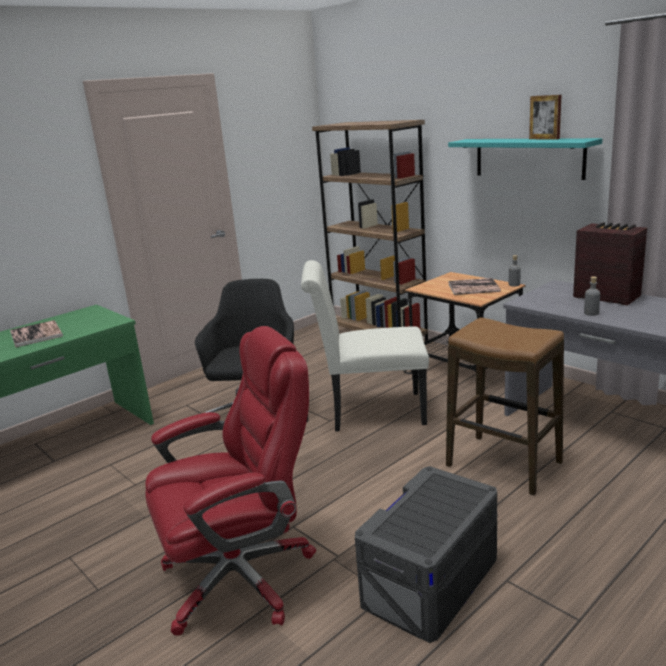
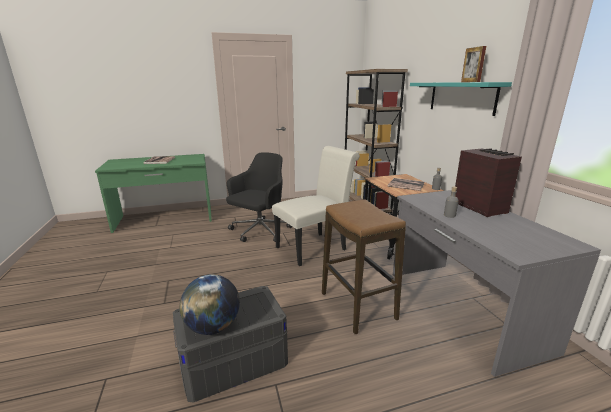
camera: 25 degrees right, 0 degrees up
(241, 576) = (153, 312): red office chair -> none
(370, 412) = (315, 247): white chair -> white chair turned 120 degrees clockwise
(432, 530) = (213, 327): none -> globe

